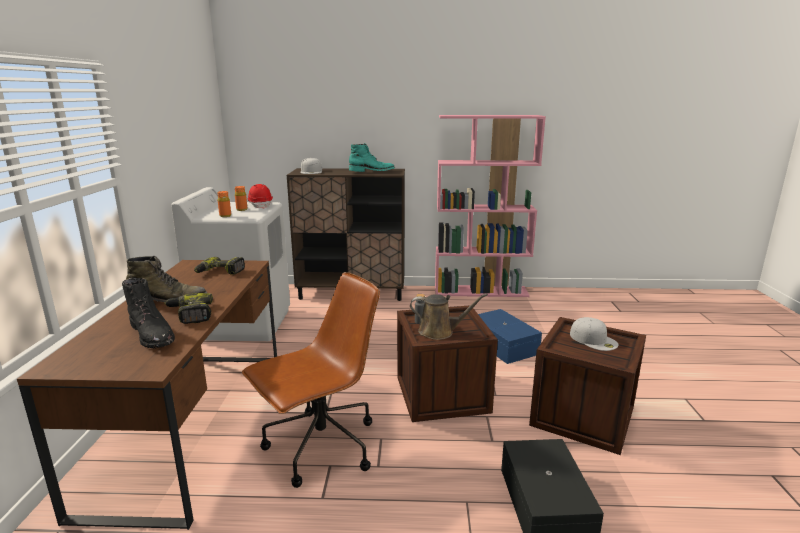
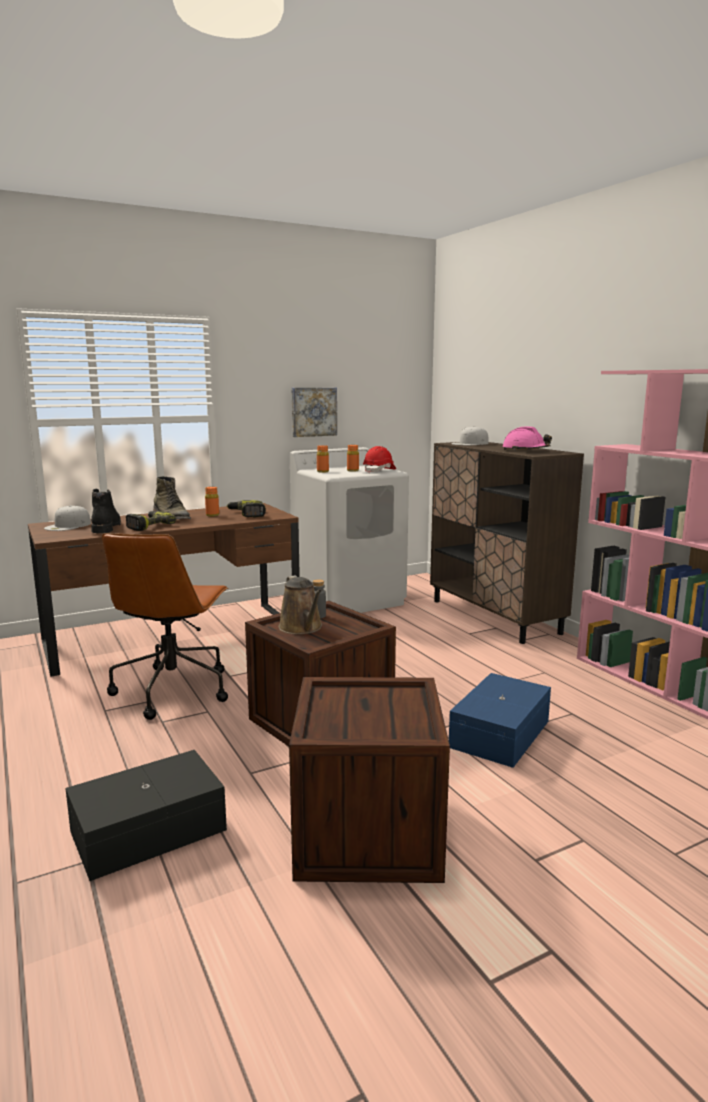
camera: 60 degrees right, 5 degrees down
(153, 334) = (105, 528): black boot -> black boot turned 150 degrees clockwise
(175, 159) = (313, 411): none -> picture
(195, 284) = (212, 515): none -> orange bottle
(320, 448) = (173, 689): brown office chair -> brown office chair turned 75 degrees clockwise
(372, 171) = (525, 450): turquoise boot -> pink hard hat
(594, 339) = (388, 711): white cap -> white cap (68, 526)

